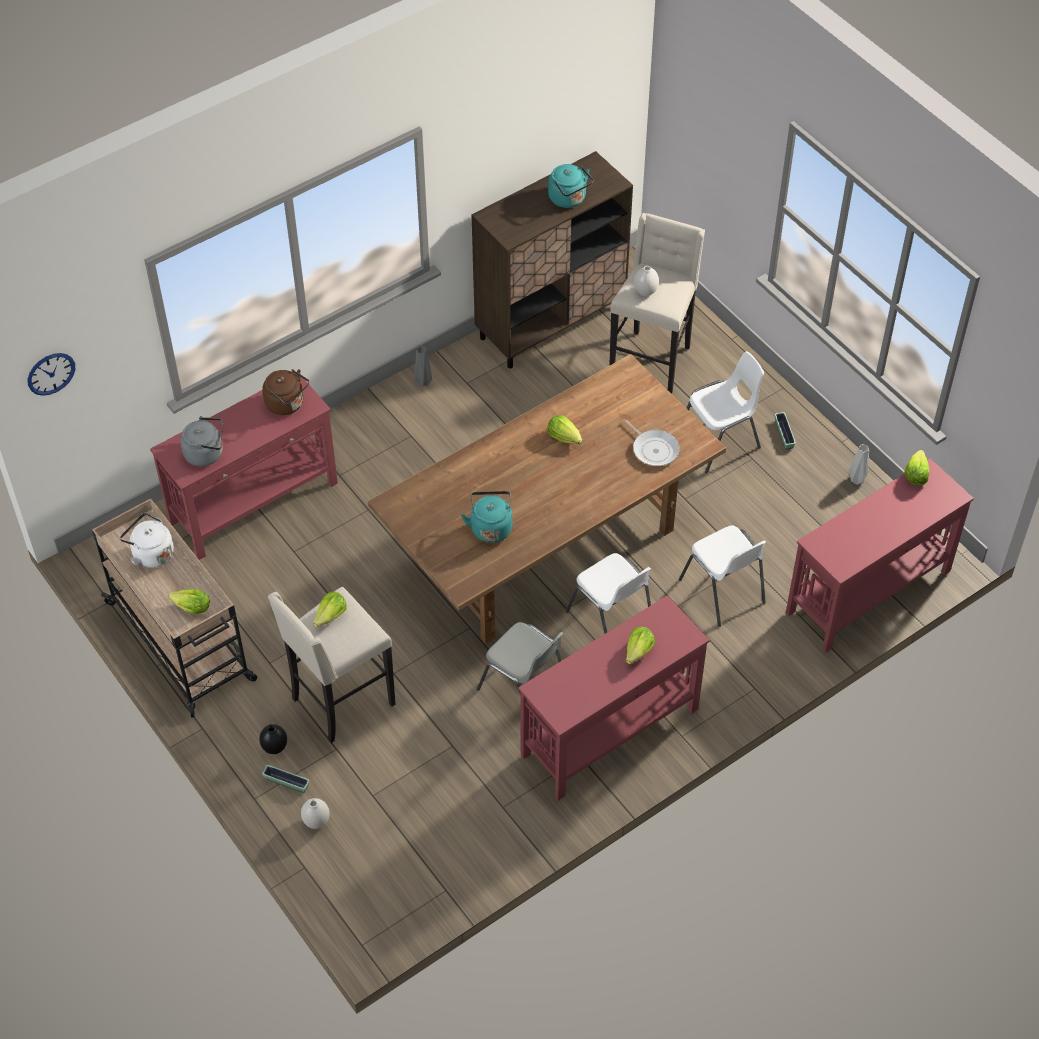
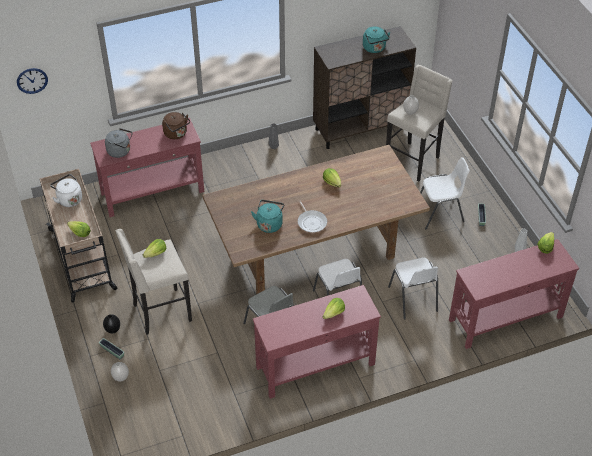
camera: 15 degrees right, 5 degrees down
(653, 449) = (384, 200): frying pan -> frying pan (311, 222)

